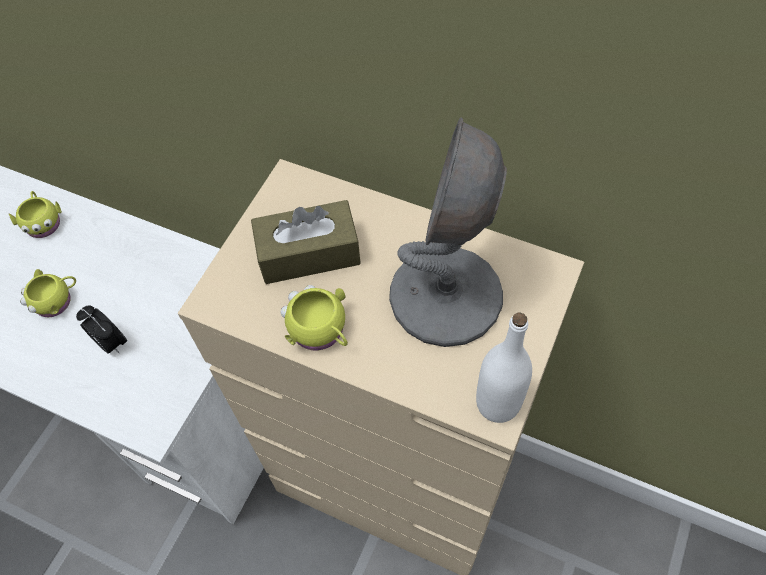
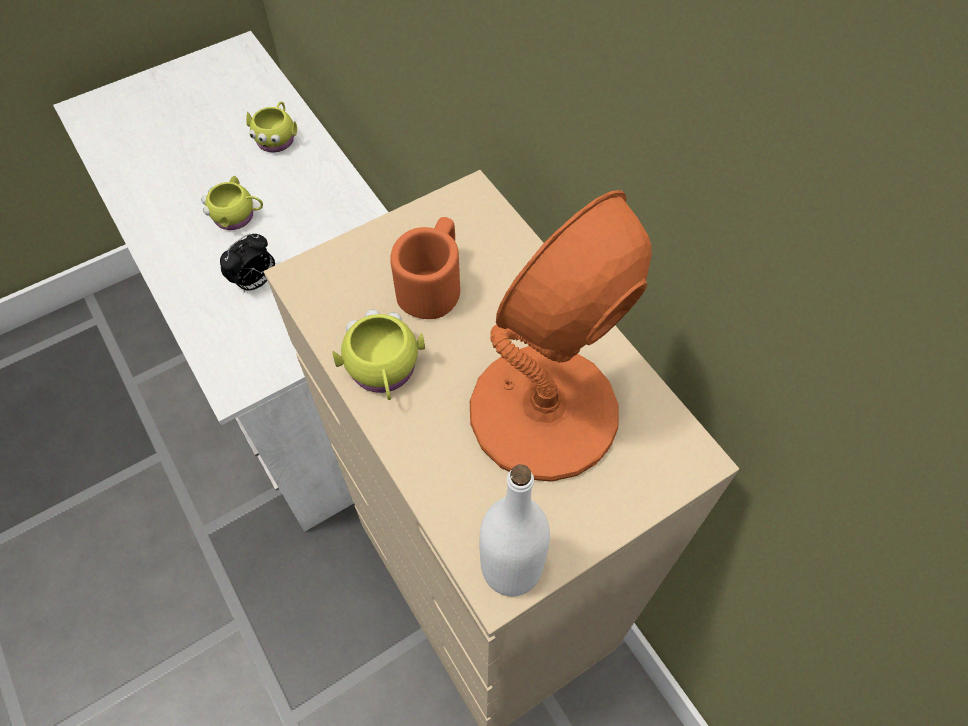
camera: 30 degrees right, 0 degrees up
(111, 342) = (255, 282): alarm clock -> alarm clock turned 120 degrees counterclockwise
(308, 253) = (433, 283): brown tissue box -> orange mug
(446, 297) = (543, 414): grey table lamp -> orange table lamp

